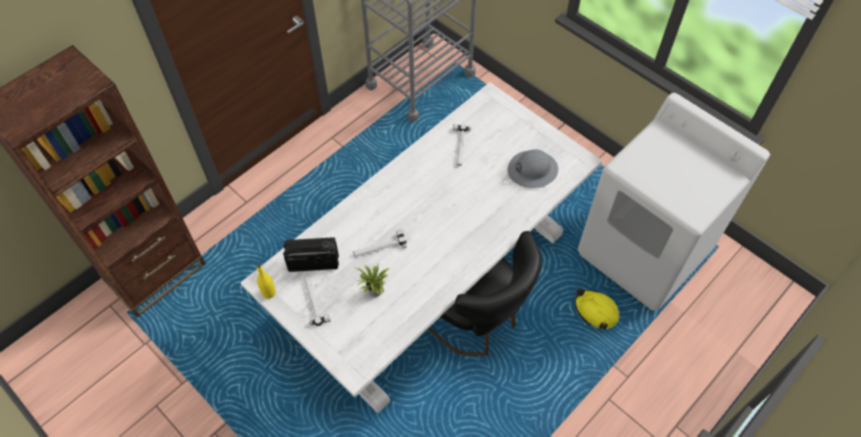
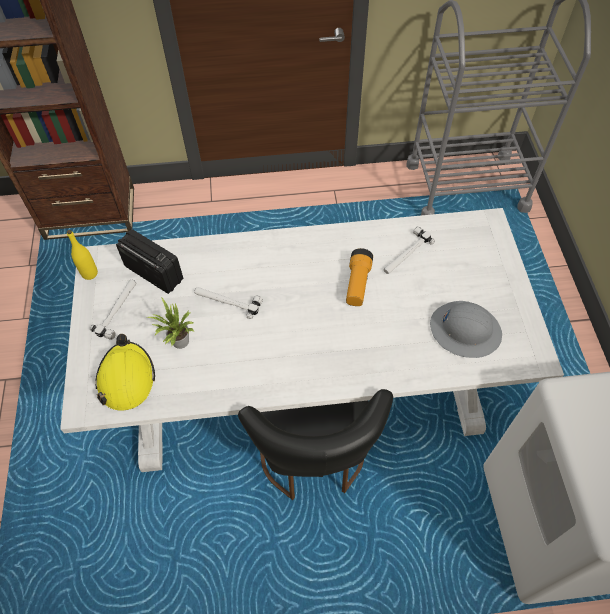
camera: 40 degrees right, 0 degrees up
(448, 183) = (357, 284): none -> flashlight
(596, 311) = (450, 546): yellow hard hat -> yellow hard hat (126, 379)

